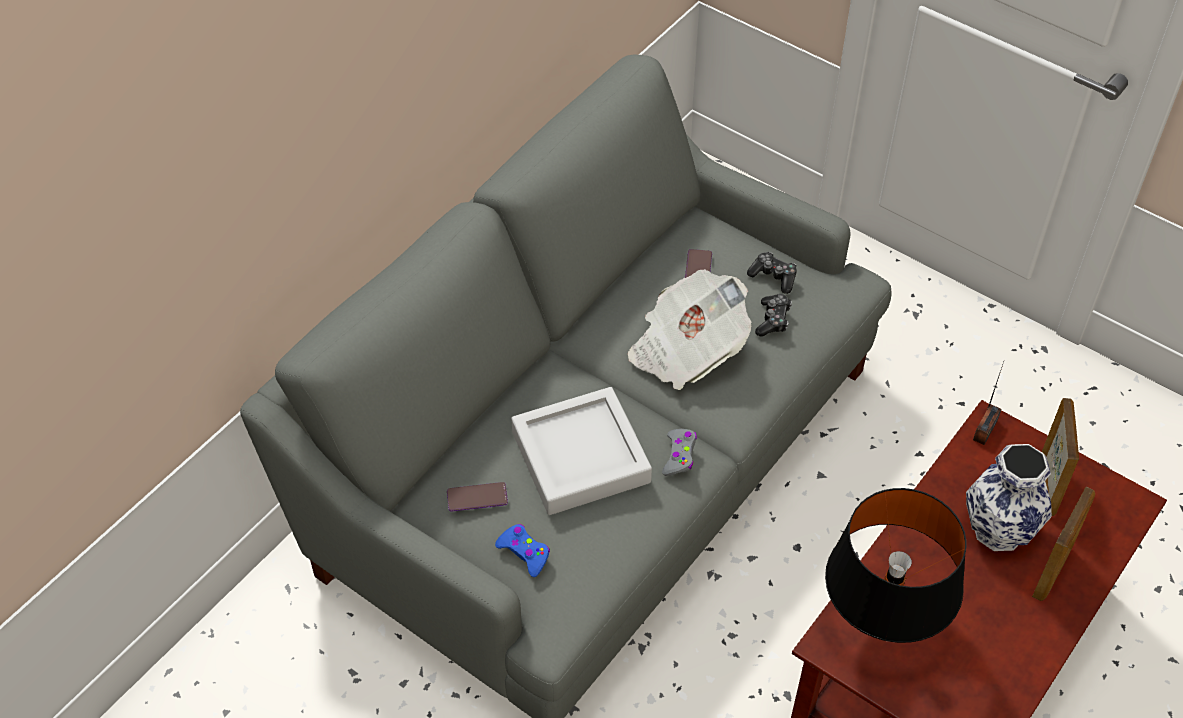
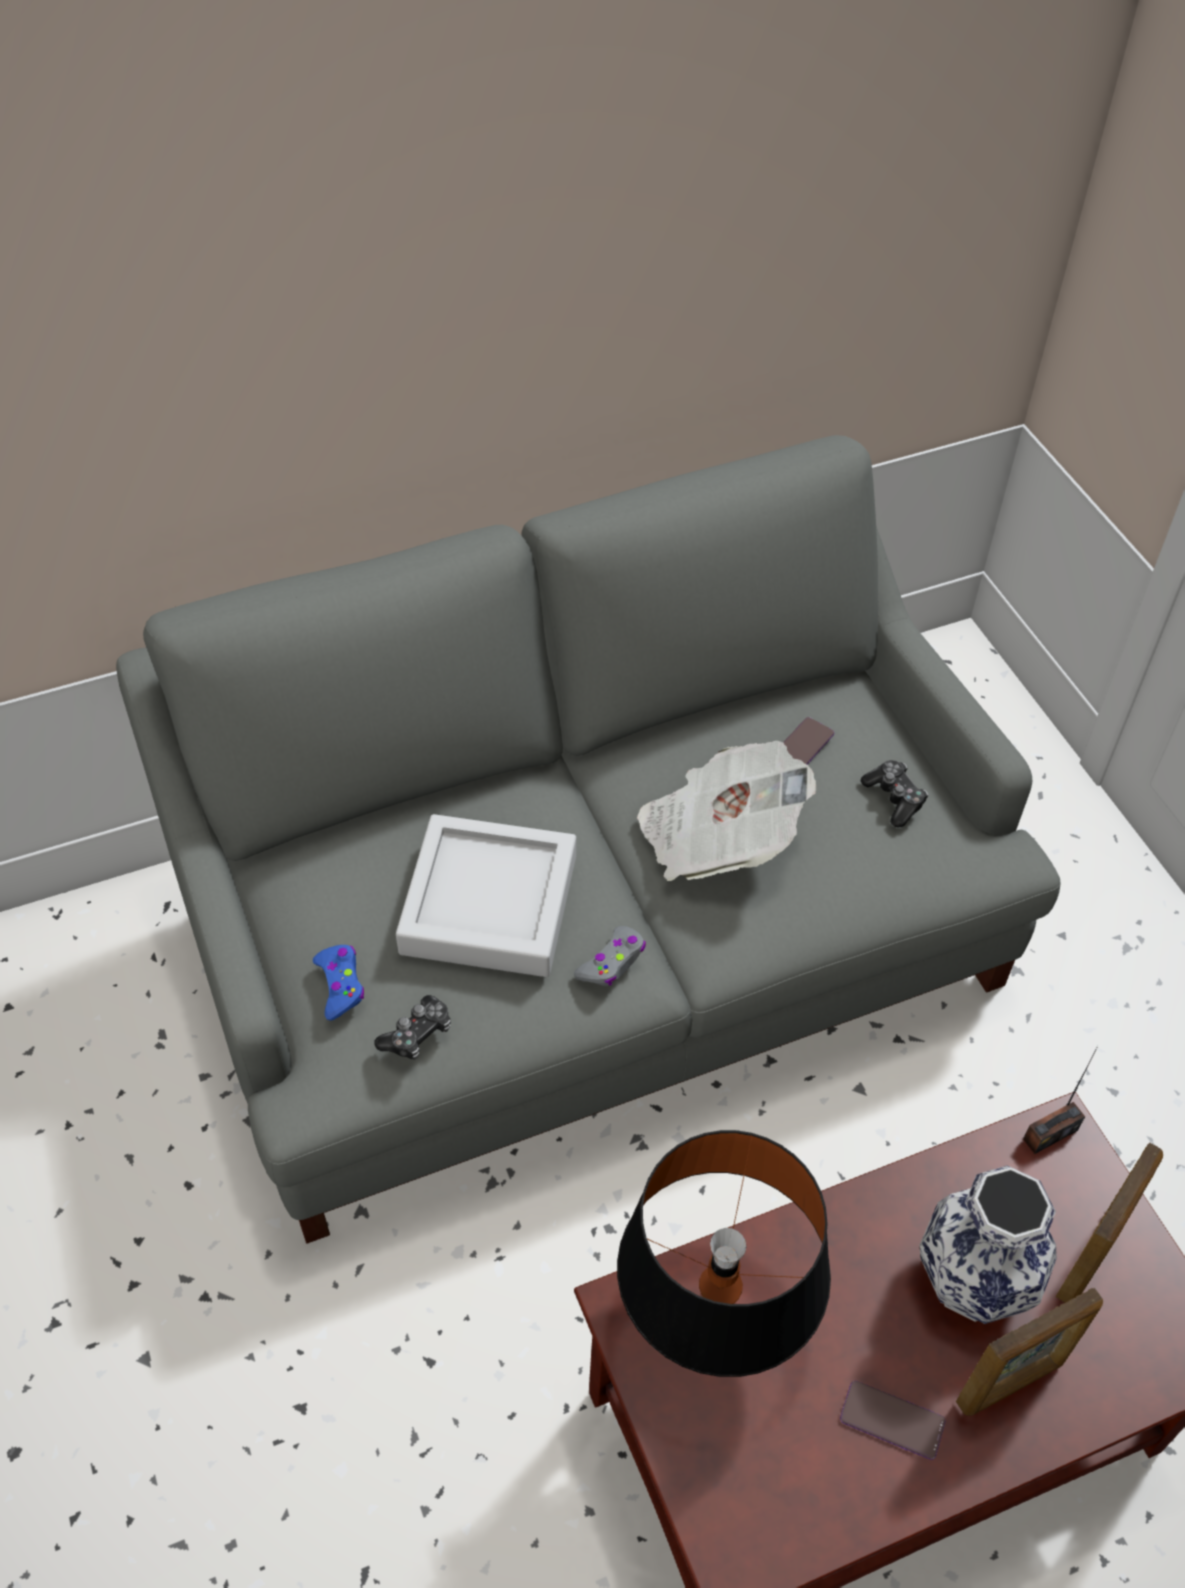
camera: 30 degrees right, 0 degrees up
(477, 497) = (336, 892): phone -> phone (892, 1420)
(773, 320) = (853, 851): game controller -> game controller (417, 1034)

